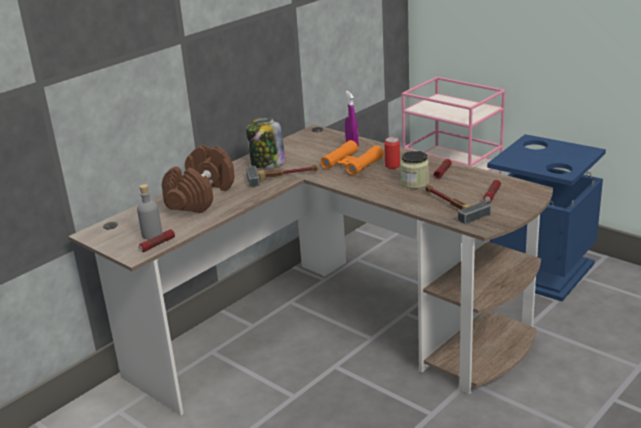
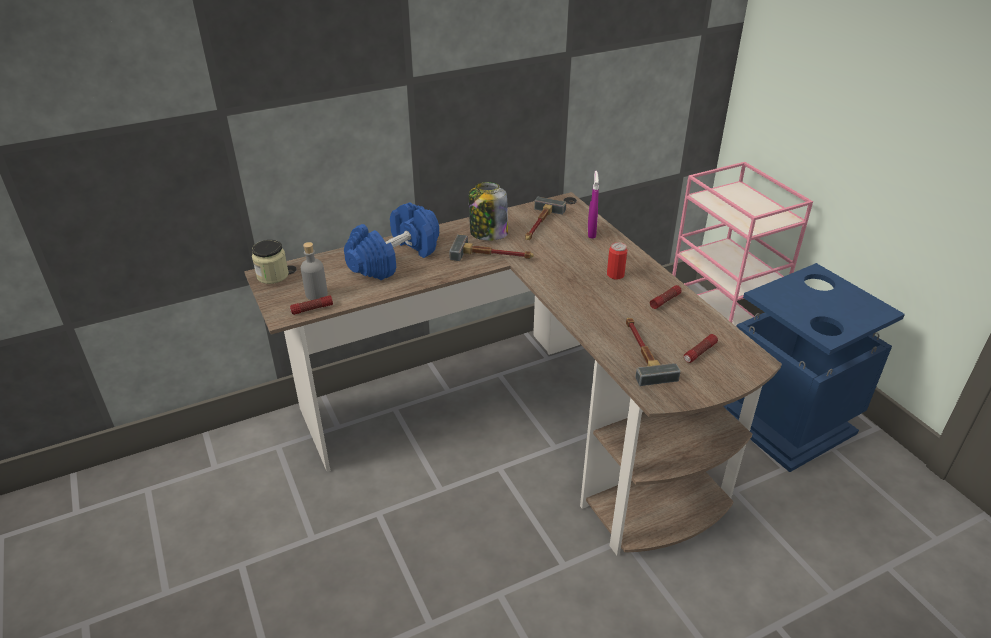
camera: 20 degrees right, 10 degrees up
(200, 197) = (394, 258): brown dumbbell -> blue dumbbell
(305, 149) = (539, 225): none -> hammer
(352, 164) = (574, 259): orange binoculars -> none
(414, 183) = (623, 307): jar -> jar (272, 275)

